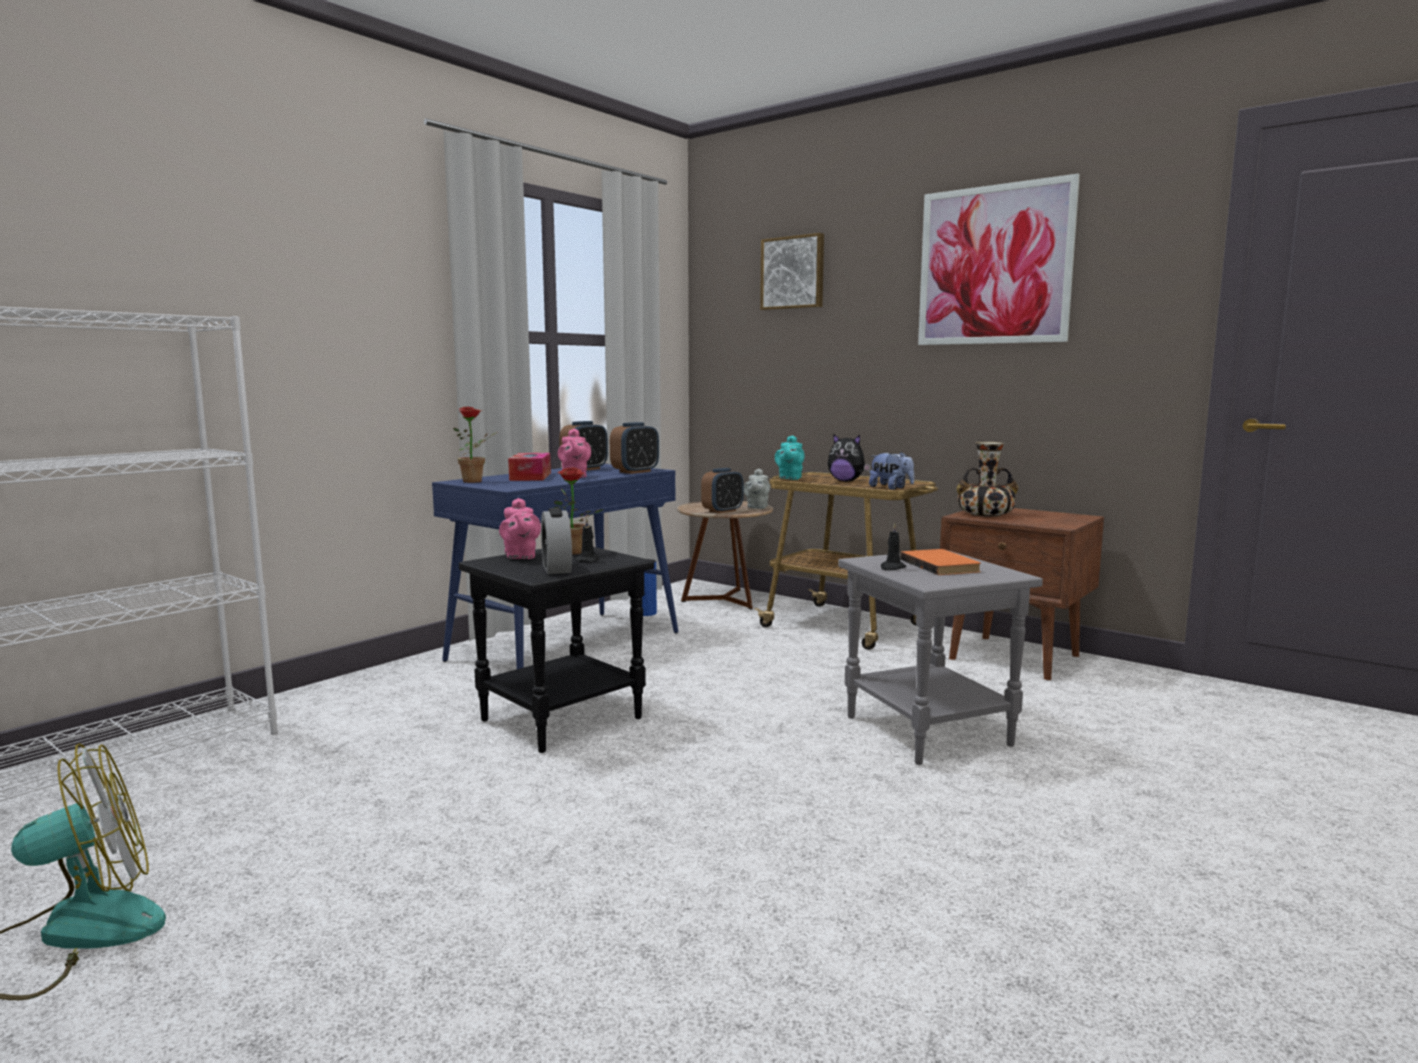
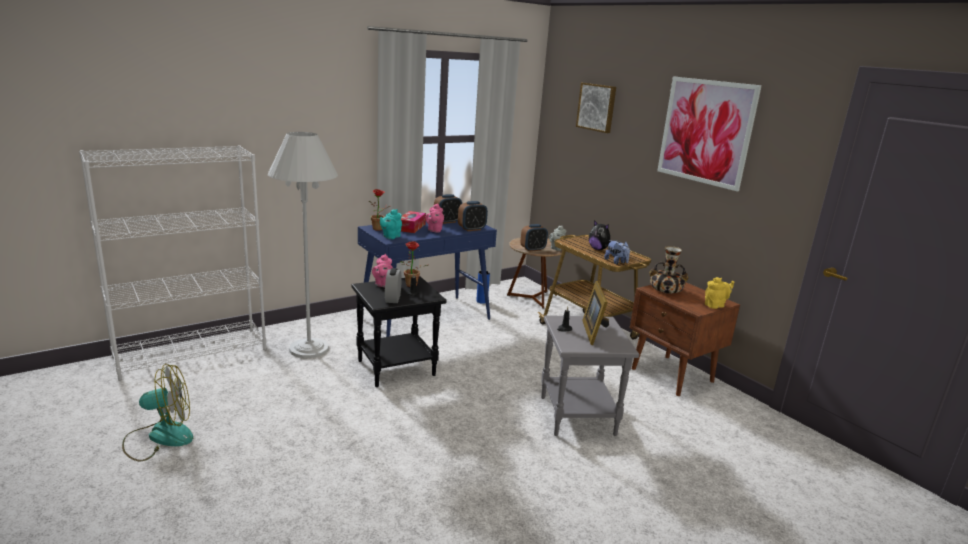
camera: 15 degrees right, 10 degrees up
(369, 718) = (309, 348): none -> white floor lamp
(789, 478) = (566, 241): turquoise teapot -> turquoise teapot (390, 237)
(942, 565) = (594, 332): orange book -> picture frame
(1075, 520) = (715, 305): none -> yellow teapot

